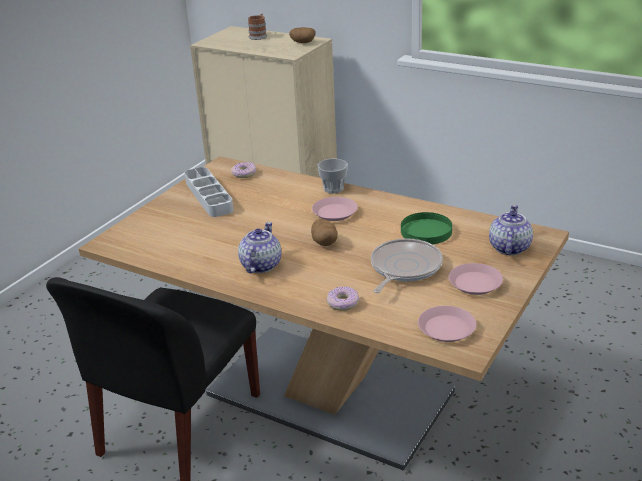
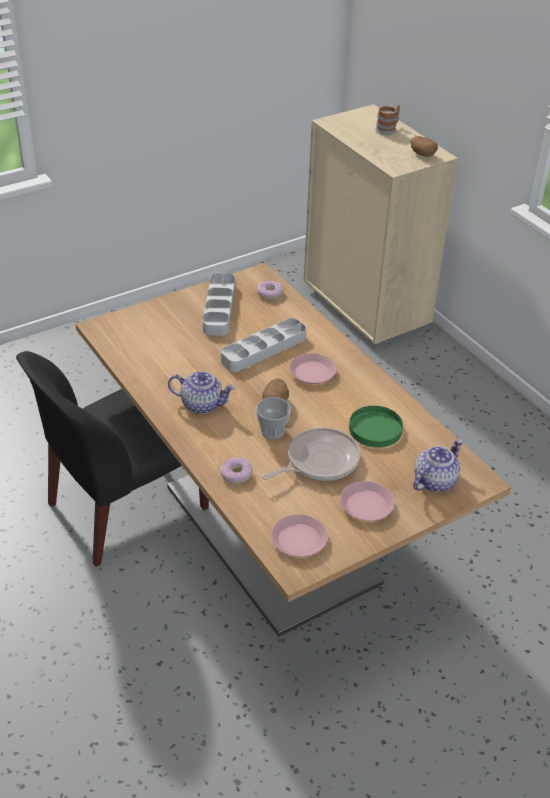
camera: 25 degrees right, 10 degrees up
(260, 265) = (202, 404): teapot -> teapot turned 60 degrees clockwise
(277, 210) = (264, 349): none -> grey tray
(333, 188) = (334, 344): cup -> cup (272, 431)

